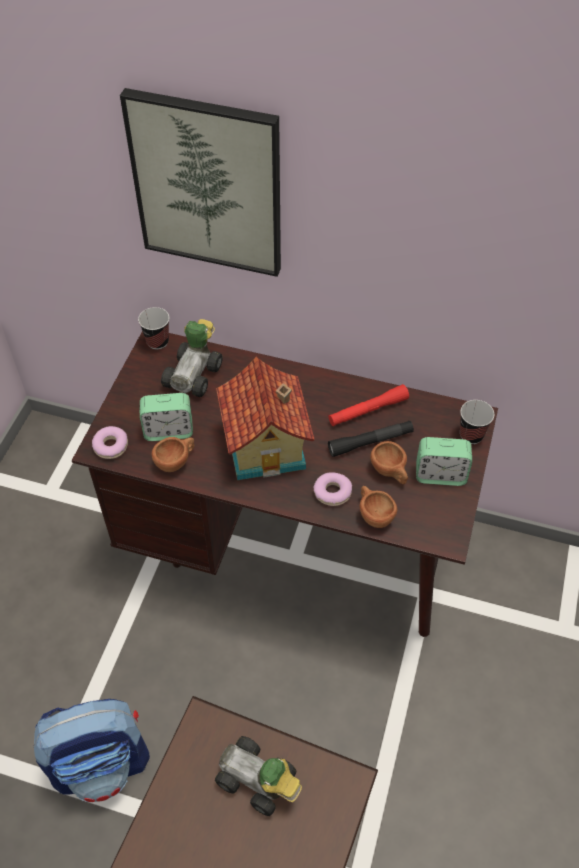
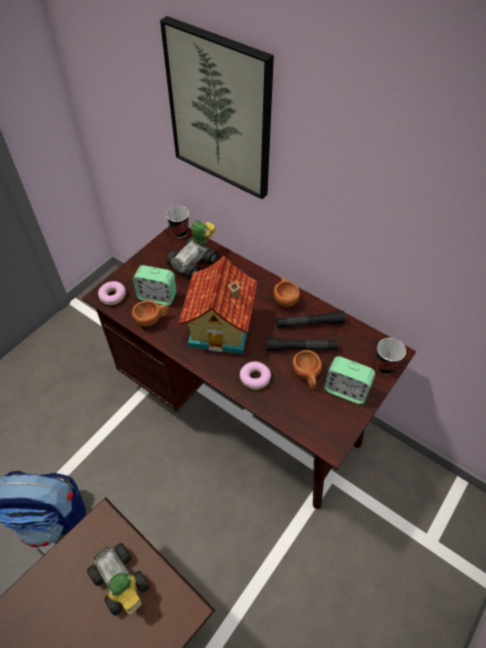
camera: 20 degrees right, 0 degrees up
(368, 410) = (310, 323): red flashlight -> black flashlight
(373, 514) = (279, 405): brown cup -> brown cup (284, 298)

